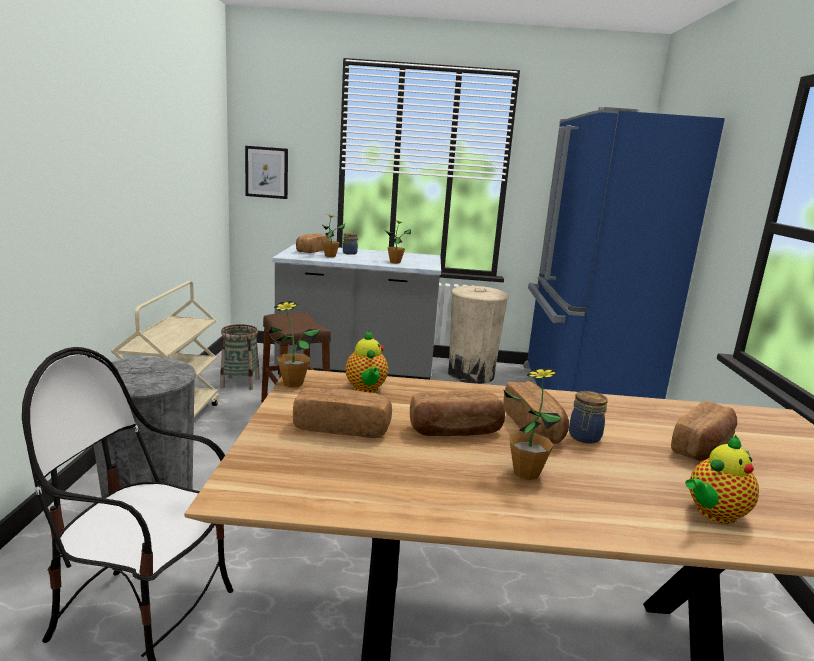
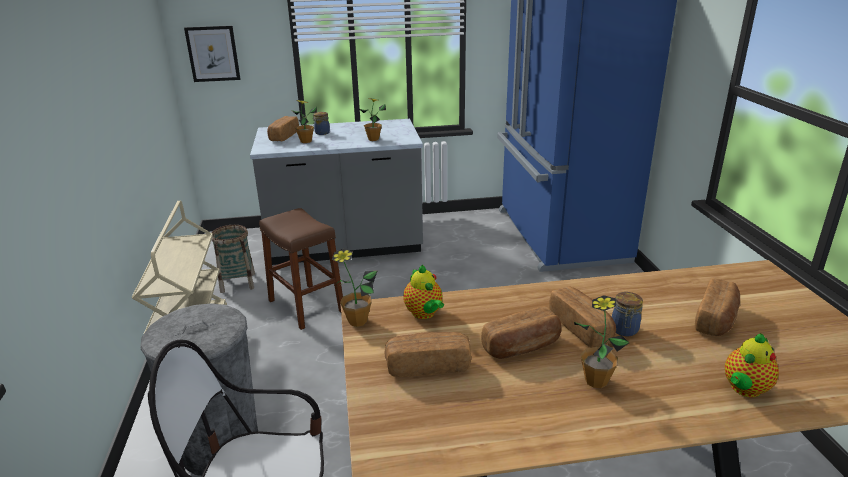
camera: 10 degrees left, 10 degrees up
(471, 375) = (454, 230): beige trash can -> none

